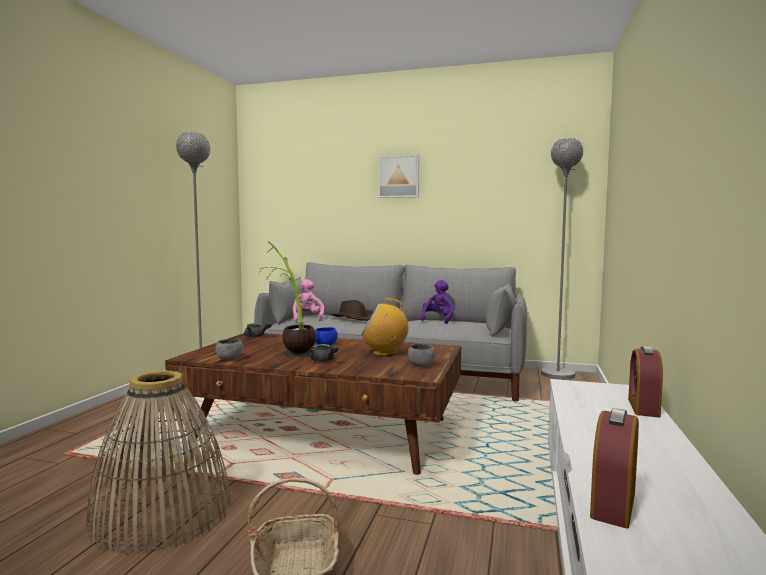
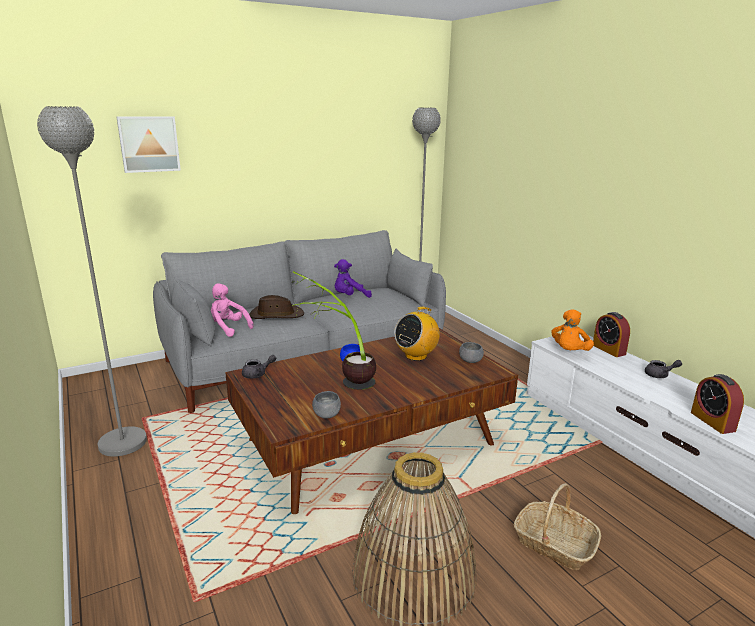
camera: 45 degrees left, 15 degrees up
(324, 361) = (402, 383): grey teapot -> grey teapot (660, 375)
(399, 177) = (262, 138): picture -> picture (149, 144)
(438, 320) = (350, 297): purple plush toy -> purple plush toy turned 90 degrees counterclockwise
(574, 395) = (569, 352): none -> orange plush toy

